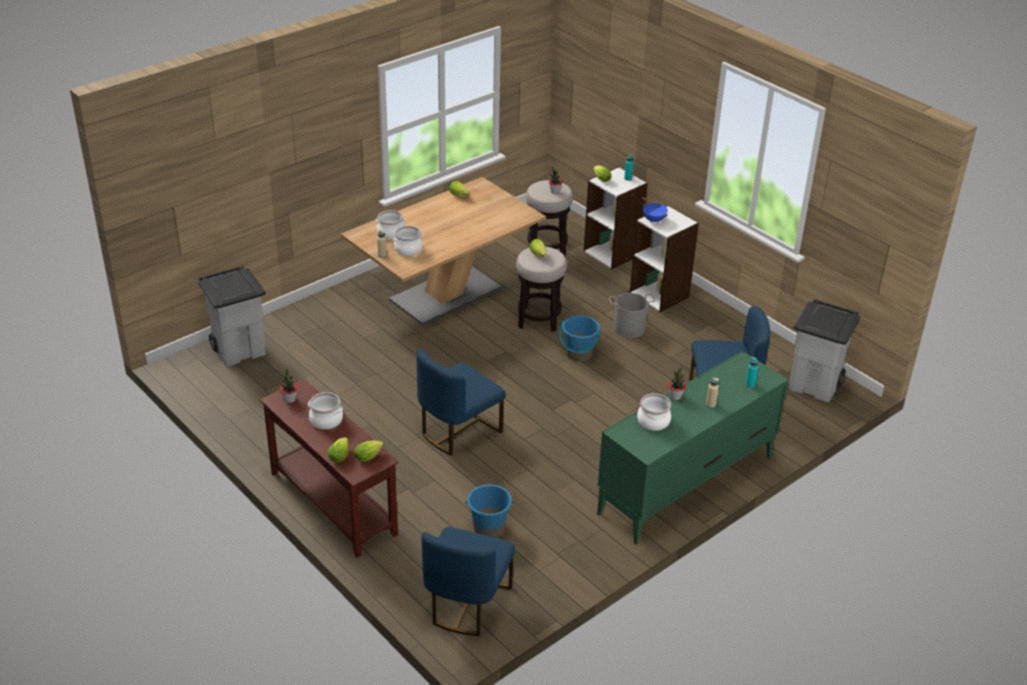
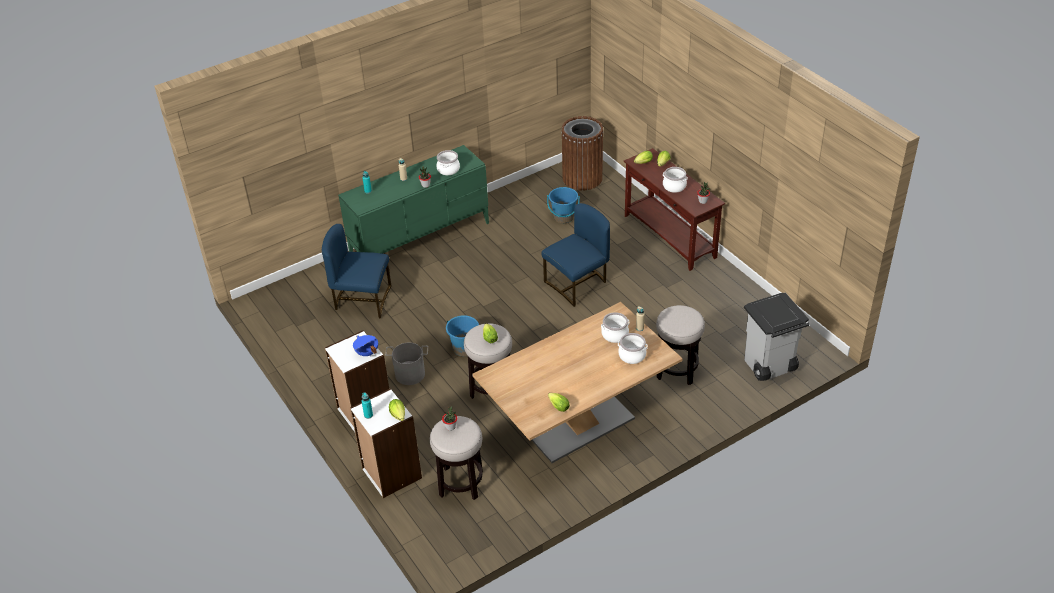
camera: 170 degrees left, 5 degrees up
(341, 343) = (677, 370): none -> stool
(467, 604) = (582, 178): blue chair -> brown trash can
(815, 385) = (278, 310): grey trash can -> none

